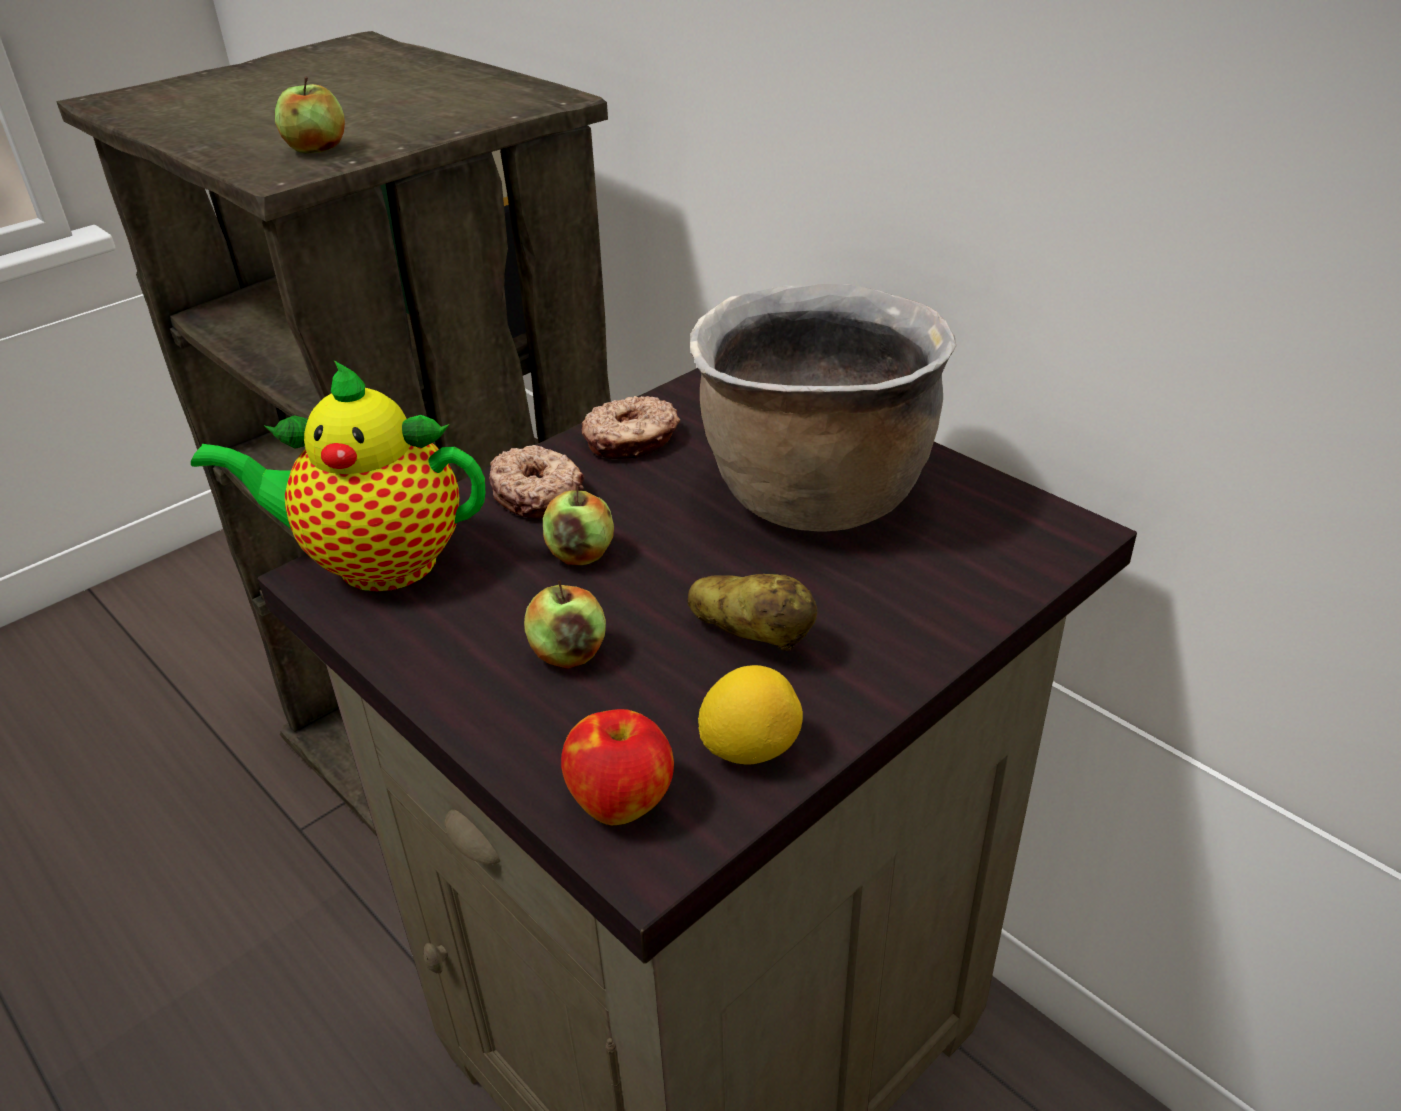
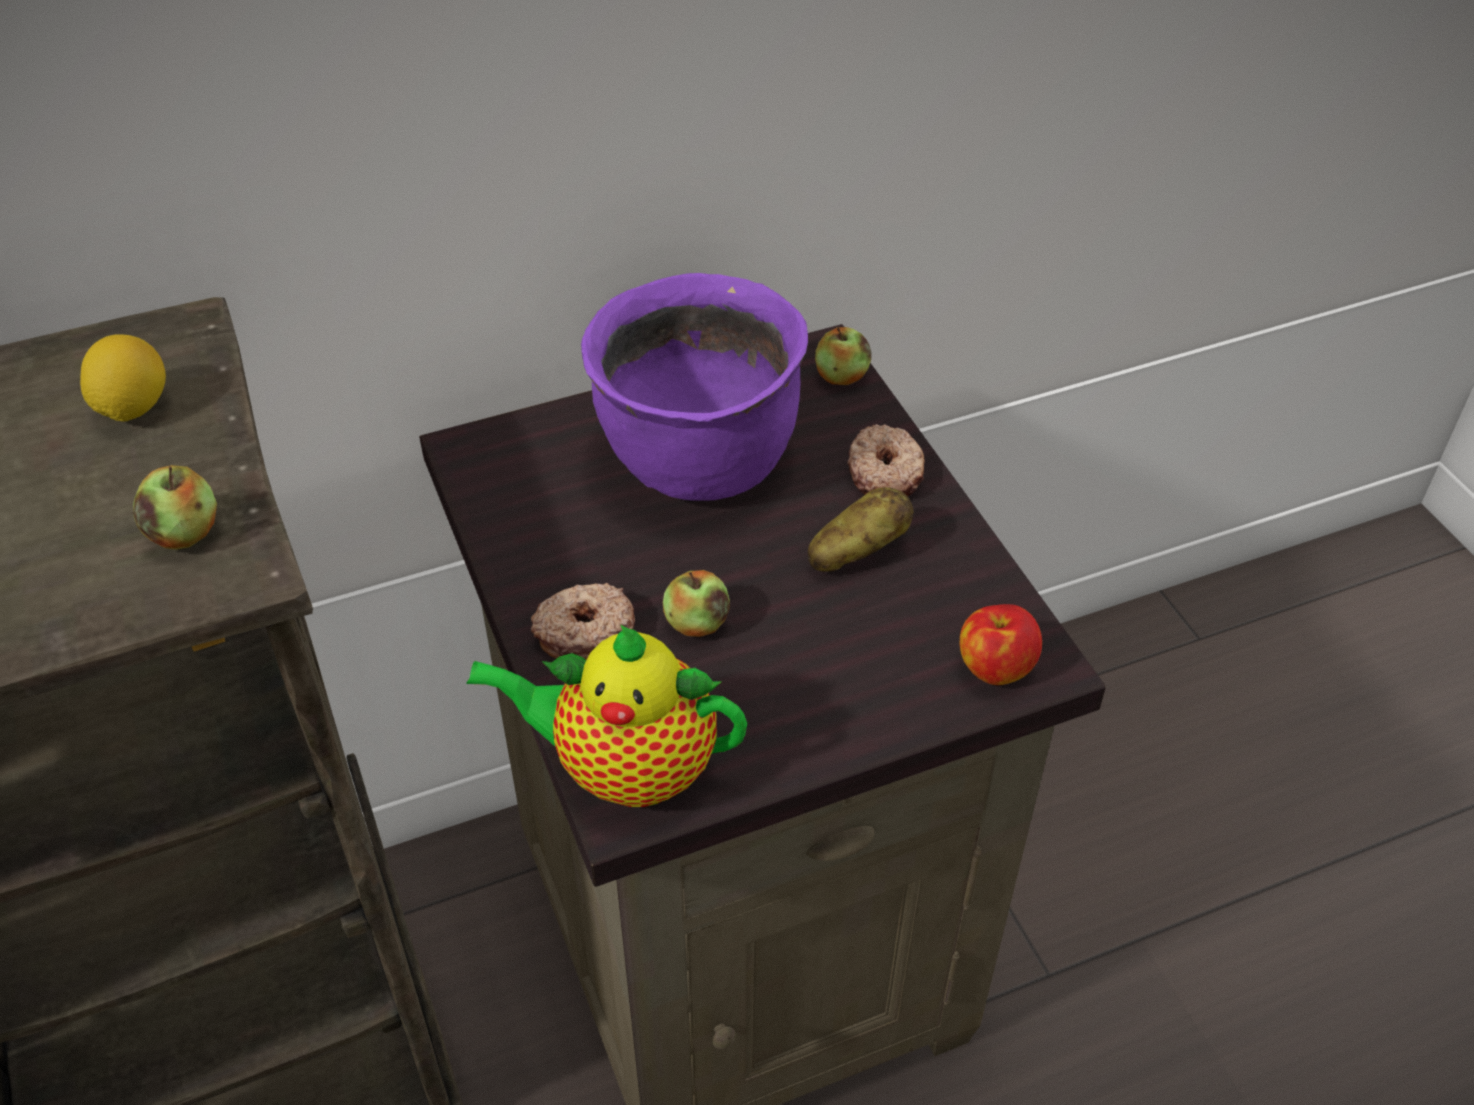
camera: 70 degrees left, 10 degrees up
(375, 562) = (625, 768): teapot -> teapot turned 75 degrees clockwise
(568, 653) = (825, 660): apple -> apple (841, 376)
(632, 441) = (538, 546): donut -> donut (886, 473)
(750, 749) = (973, 588): lemon -> lemon (133, 407)
(814, 494) = (698, 461): brown cooking pot -> purple cooking pot

